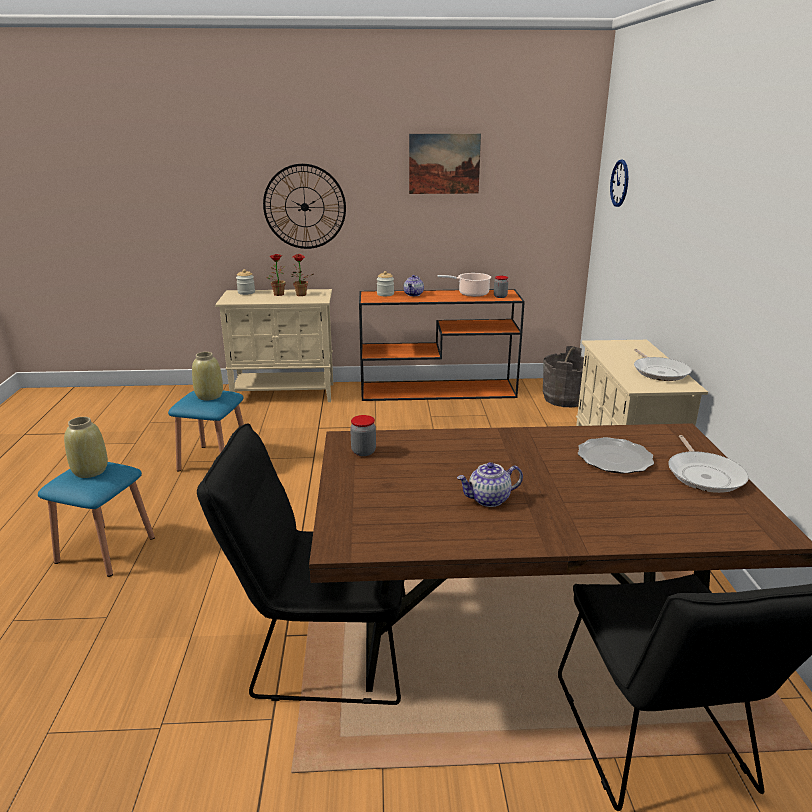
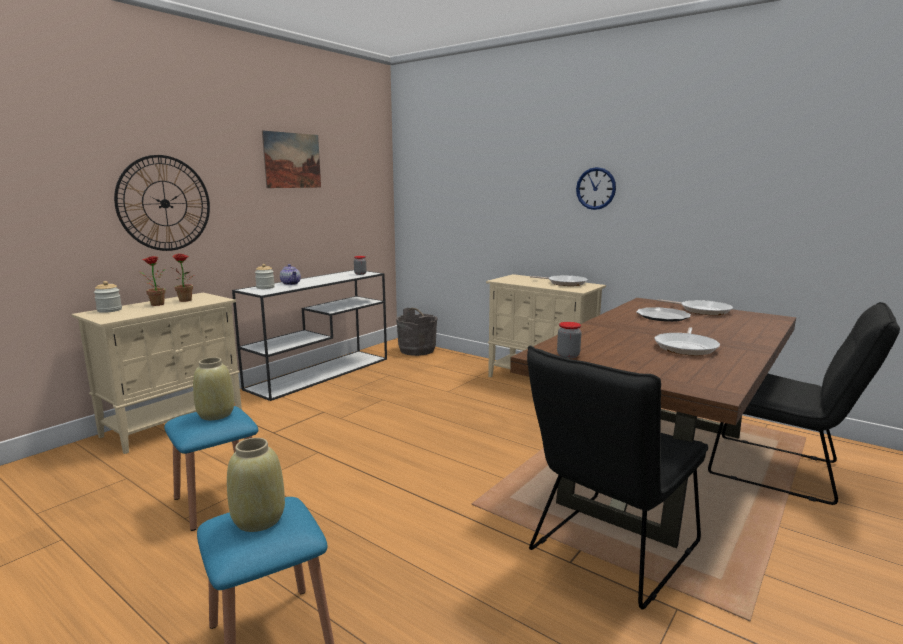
camera: 50 degrees left, 10 degrees down
(439, 390) = (321, 373): orange console table -> white console table
(471, 294) = (335, 276): cooking pot -> none
(488, 499) = (686, 347): teapot -> frying pan
(620, 183) = (433, 173): wall clock -> wall clock (596, 188)

